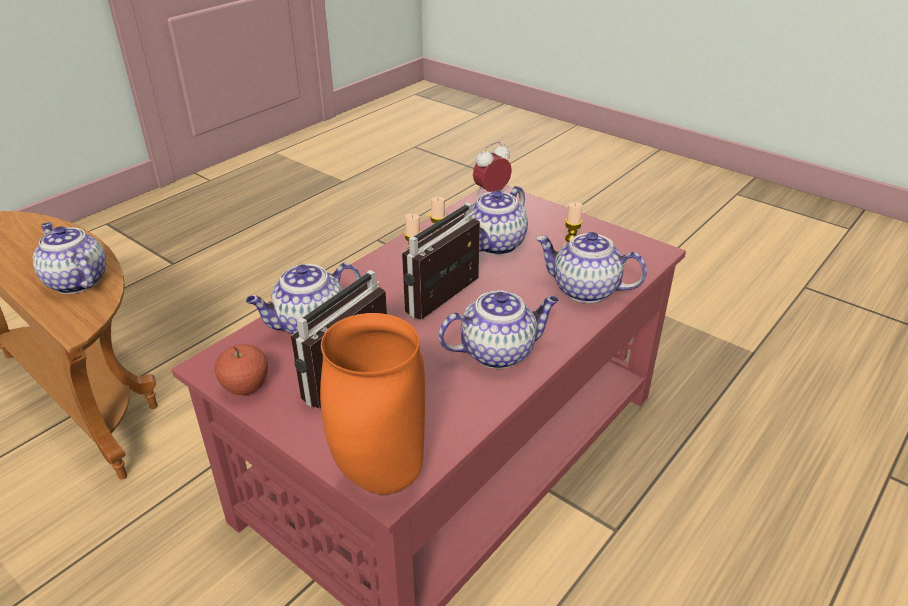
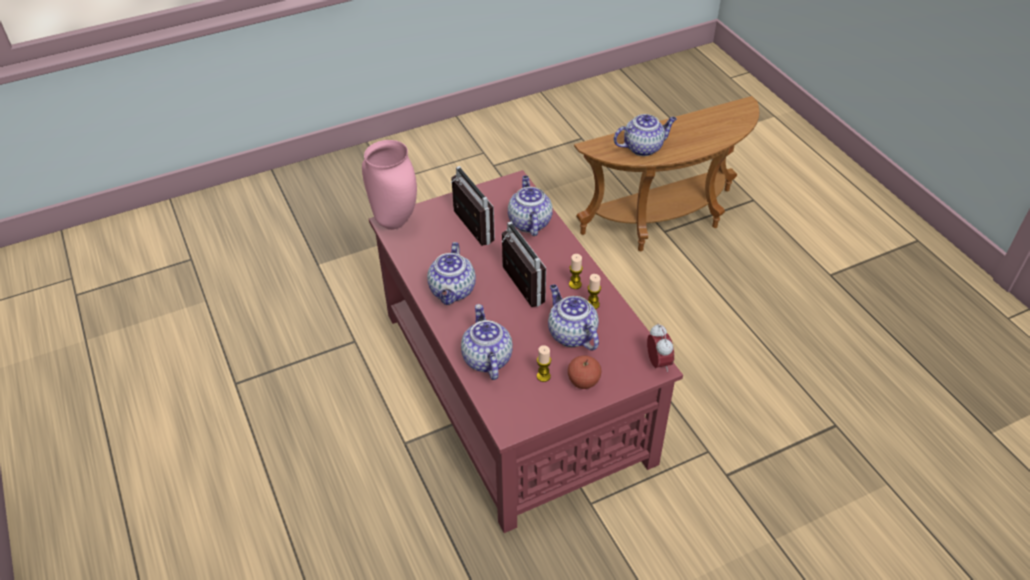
camera: 115 degrees right, 10 degrees up
(246, 387) = (489, 191): apple -> apple (583, 382)
(384, 480) = (394, 222): orange vase -> pink vase
(584, 290) = (486, 359): teapot -> teapot turned 60 degrees counterclockwise

